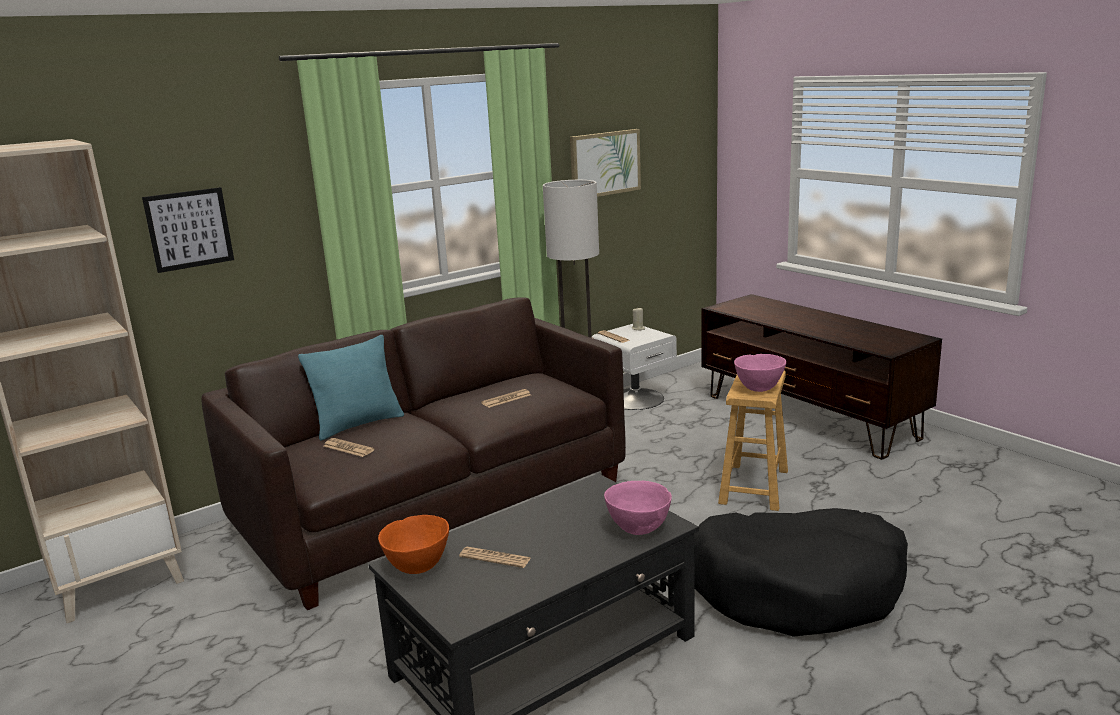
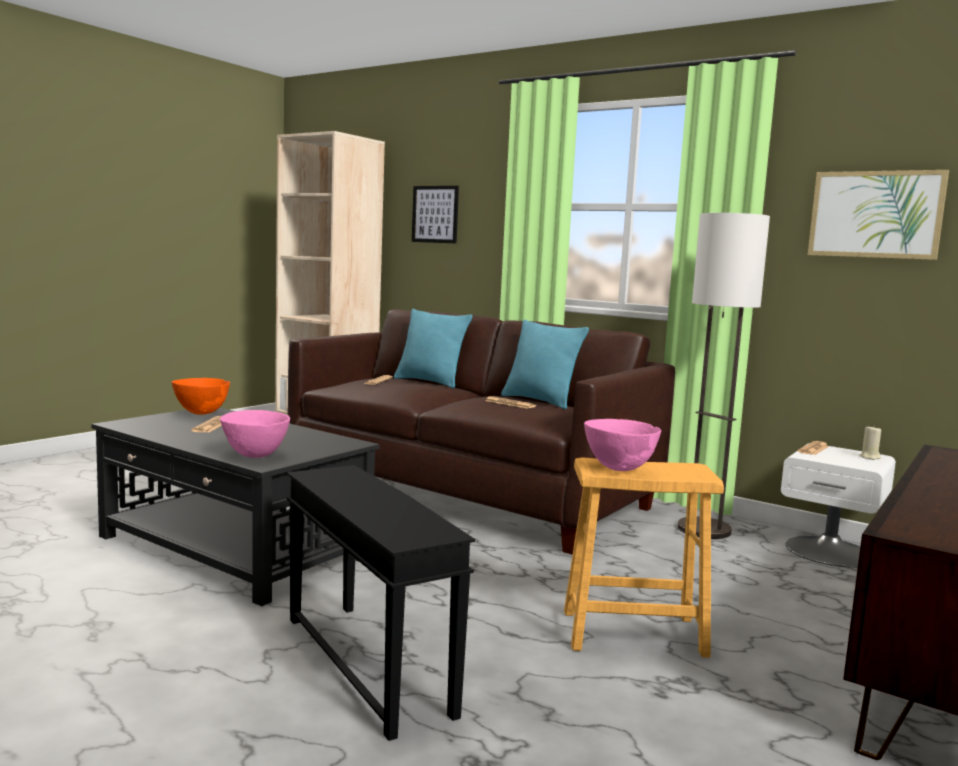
camera: 70 degrees right, 10 degrees down
(489, 387) = (540, 401): none -> turquoise pillow
(797, 588) = (368, 663): black dog bed -> black side table

